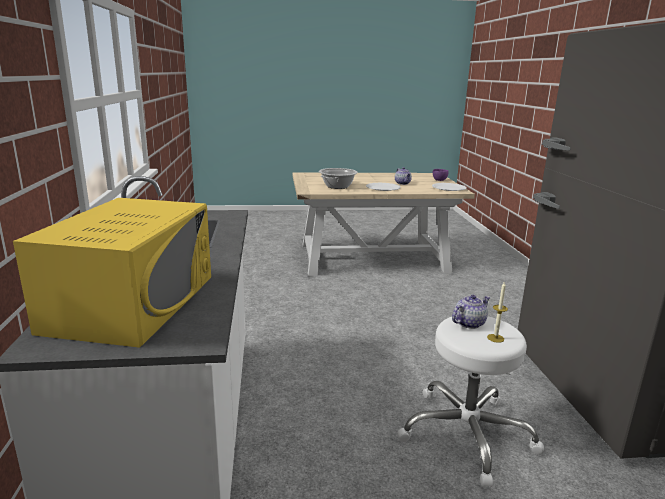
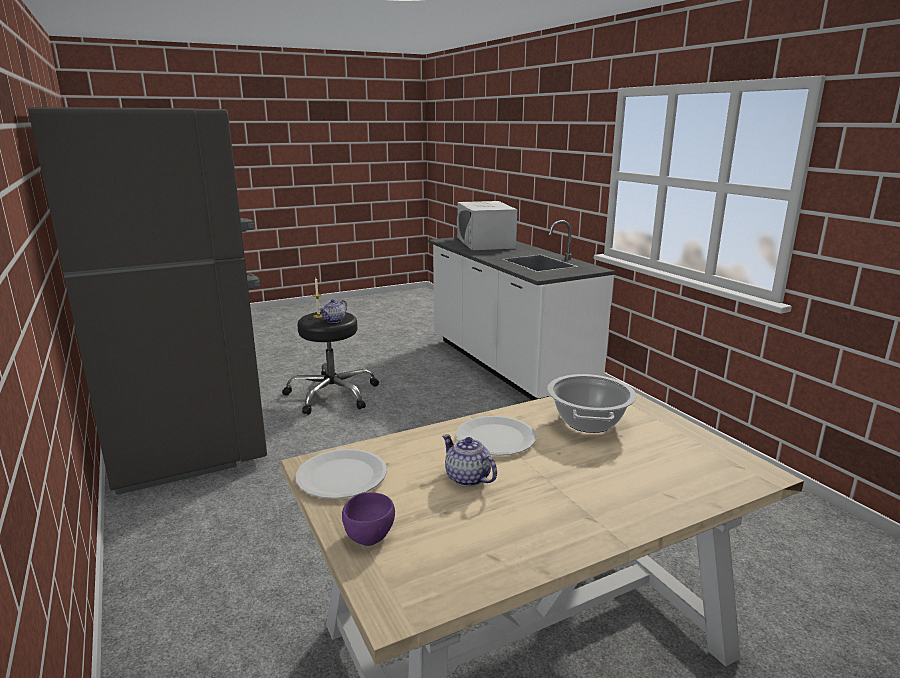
camera: 160 degrees right, 0 degrees up
(133, 302) = (485, 243): yellow microwave -> white microwave
(467, 433) = (332, 394): white stool -> black stool

